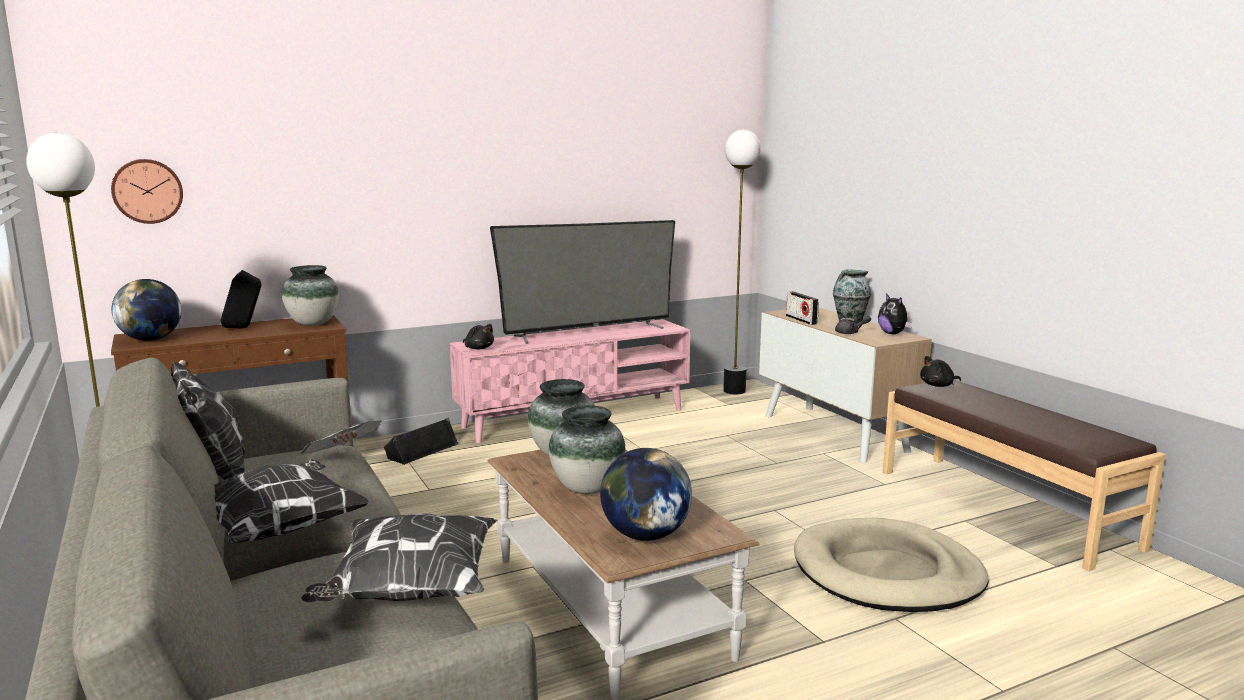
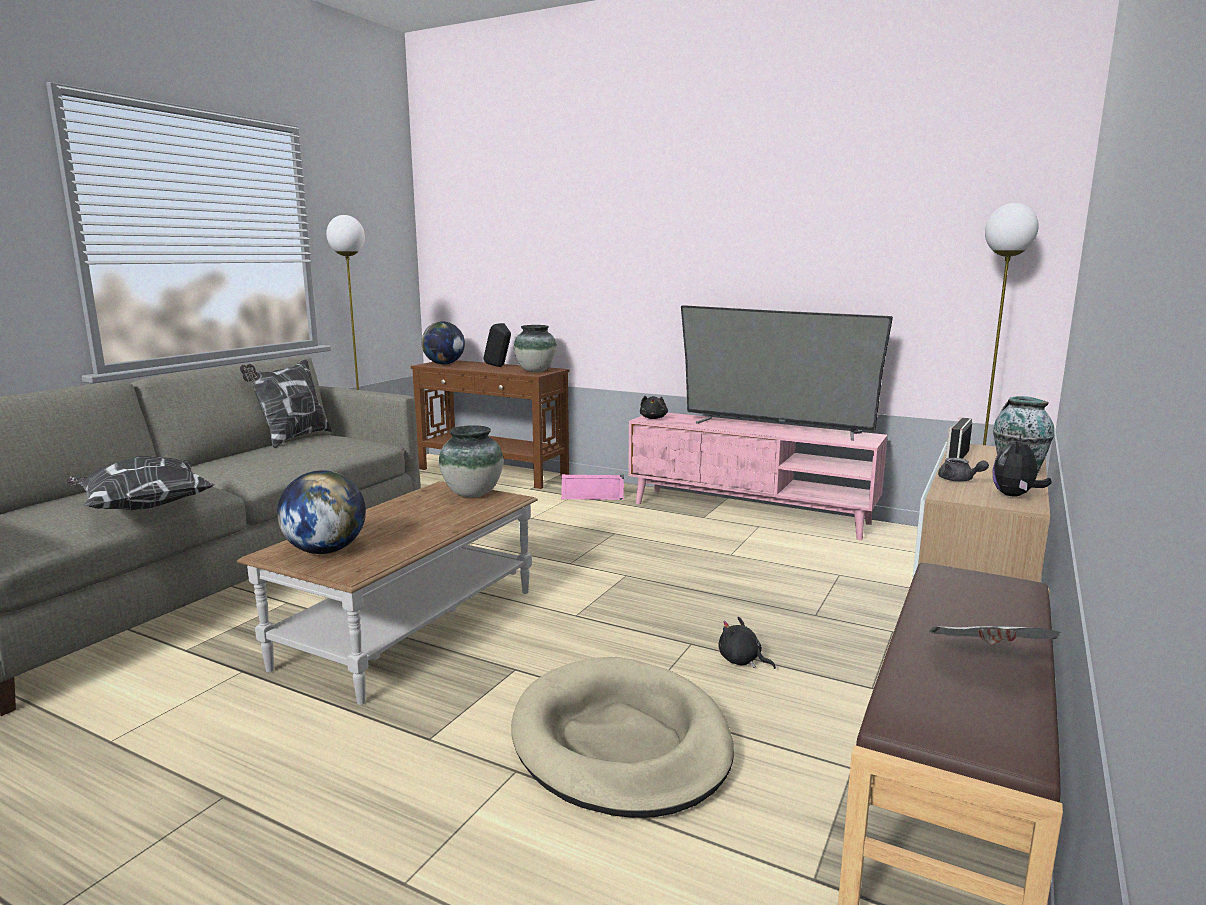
camera: 55 degrees right, 0 degrees up
(147, 191) = (467, 262): wall clock -> none
(280, 528) = (226, 465): pillow -> none
(342, 459) = (351, 448): newspaper -> newspaper (987, 662)
(421, 450) = (592, 495): black speaker -> pink speaker
(587, 488) = (407, 515): vase -> none
(938, 385) = (986, 580): black plush toy -> black plush toy (741, 661)

